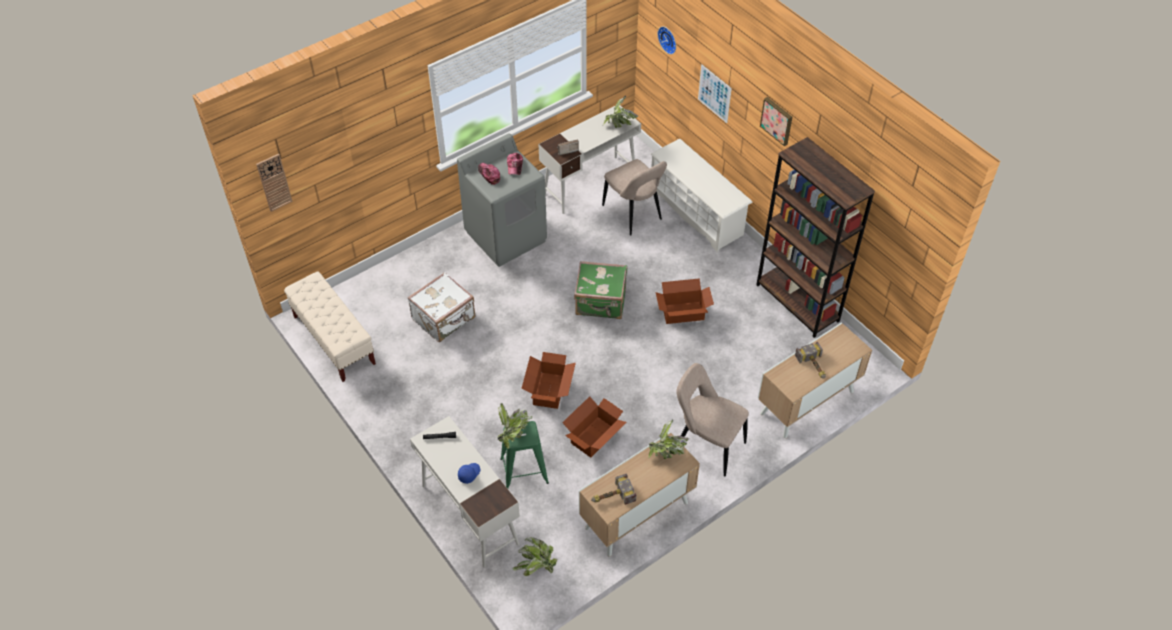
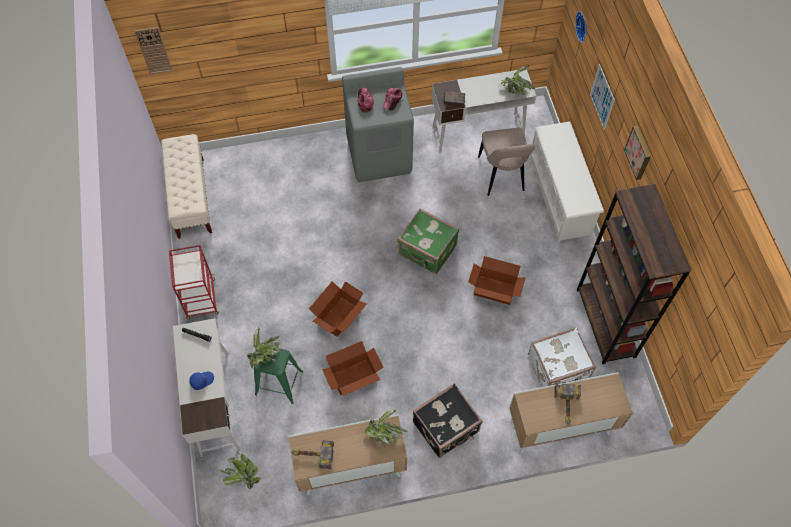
camera: 25 degrees right, 10 degrees up
(400, 428) = (201, 299): none -> red cart
(444, 319) = (288, 214): white suitcase -> white suitcase (558, 368)
(706, 445) = (446, 428): beige chair -> black suitcase

